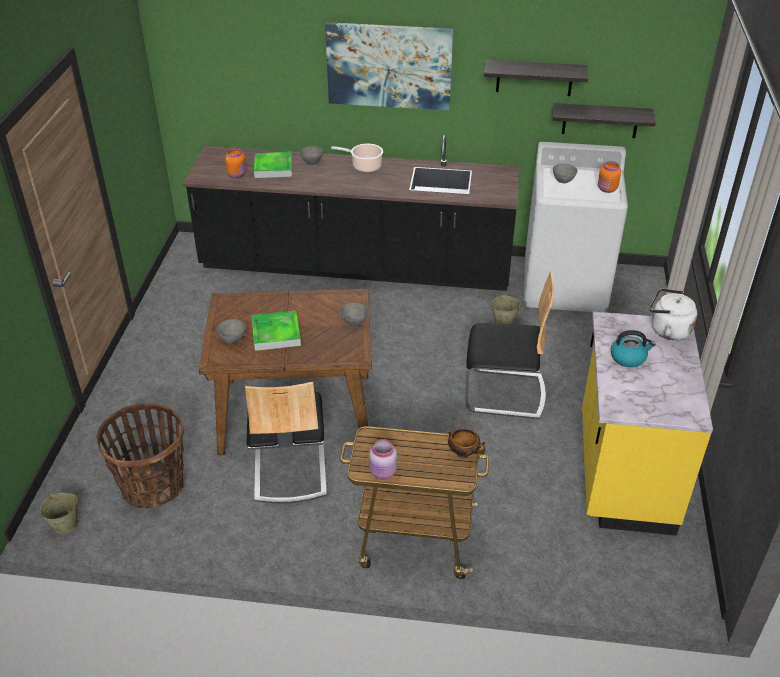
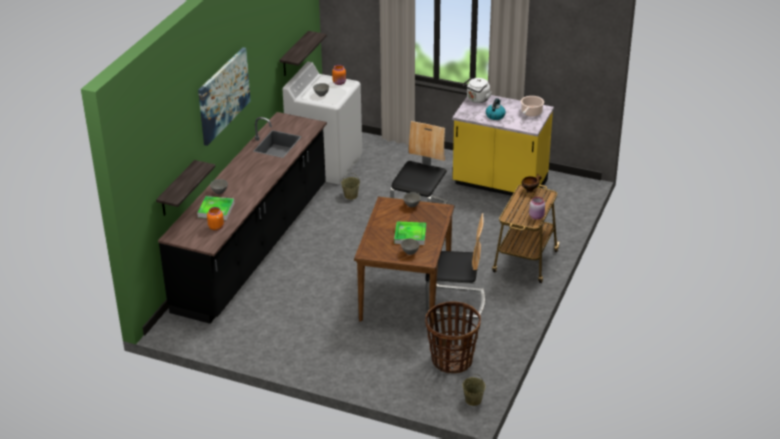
camera: 75 degrees left, 5 degrees down
(364, 166) = (239, 171): cooking pot -> cooking pot (531, 113)
(534, 78) = (271, 50): shelf -> shelf (176, 189)

